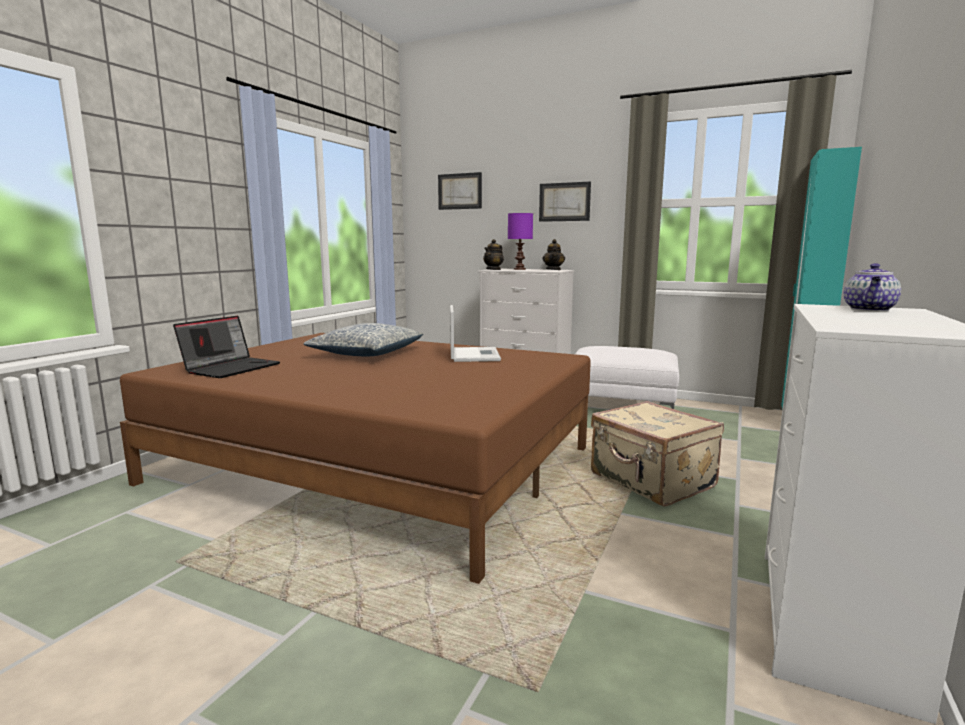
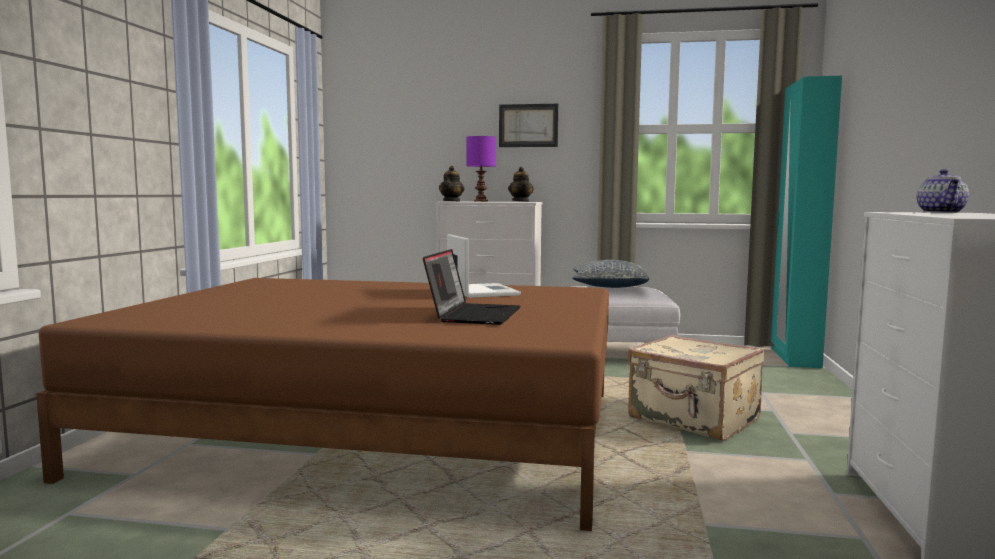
camera: 15 degrees left, 5 degrees down
(231, 368) = (195, 313): laptop -> laptop (473, 315)
(367, 353) = (351, 294): pillow -> pillow (608, 286)
(460, 191) = (399, 110): picture -> none

